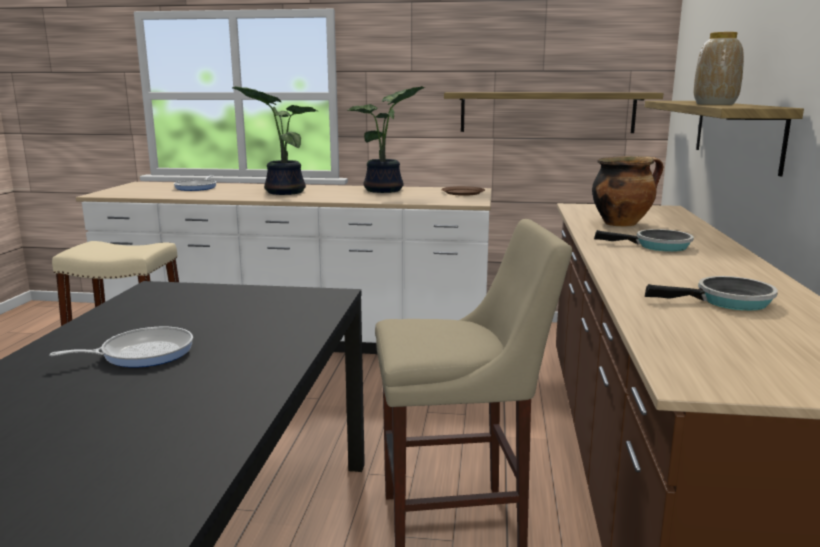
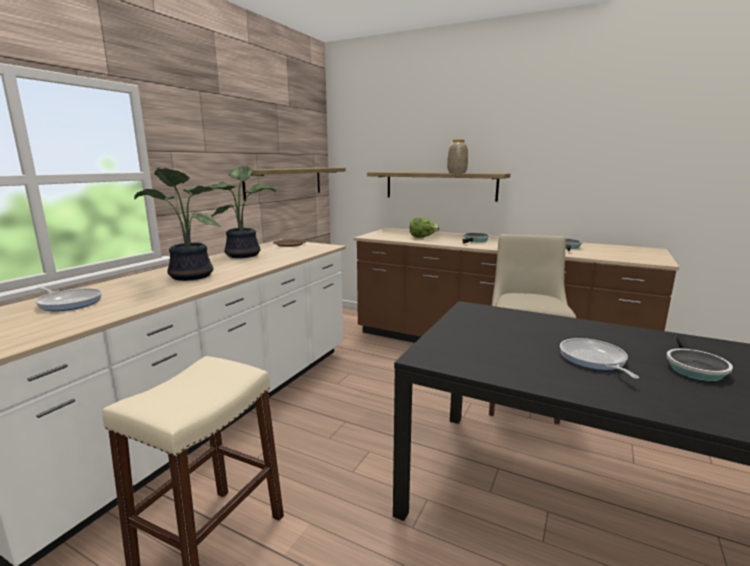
camera: 70 degrees left, 0 degrees up
(107, 411) = (693, 368): none -> frying pan
(622, 223) = (422, 237): cooking pot -> lettuce

